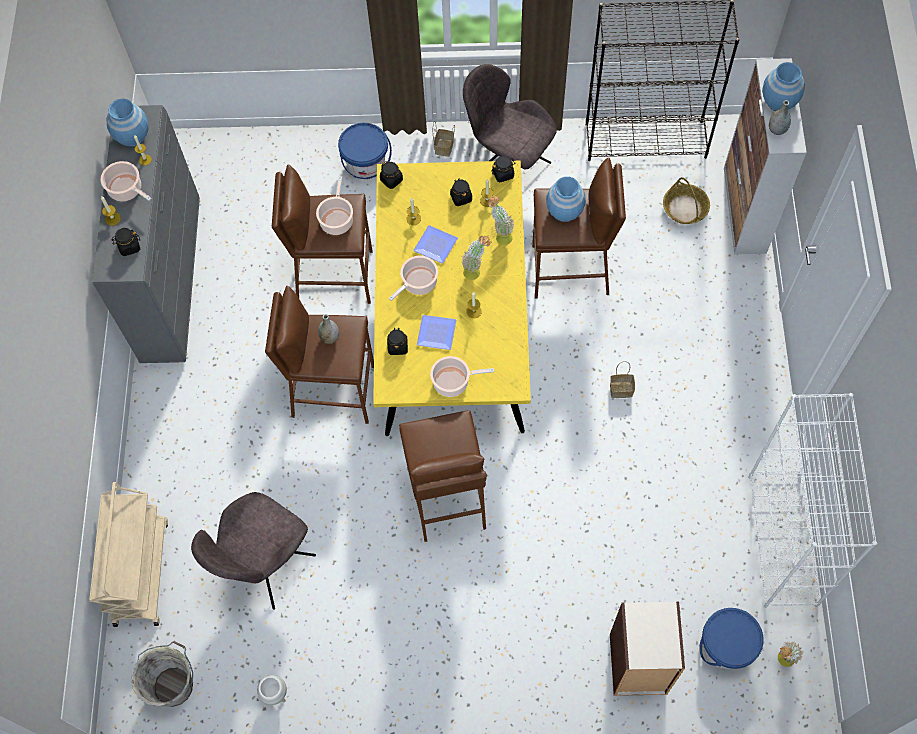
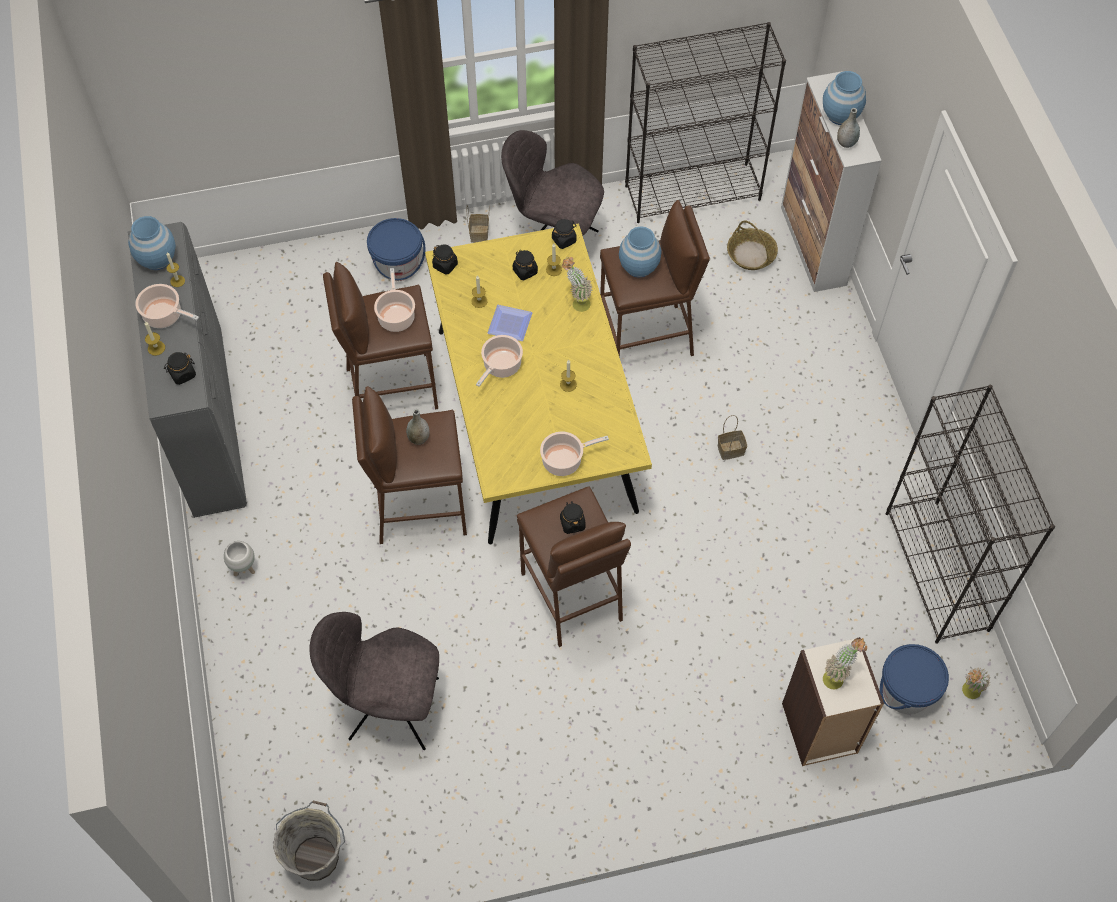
camera: 15 degrees left, 5 degrees down
(141, 571) = (248, 741): beige cart -> none
(266, 566) = (389, 707): grey chair -> grey chair turned 75 degrees clockwise
(276, 695) = (434, 843): white planter -> white planter (244, 569)
(397, 346) = (495, 434): black jar -> black jar (572, 523)
(435, 332) = (532, 412): plate -> none
(476, 271) = (560, 343): potted plant -> potted plant (837, 676)
(783, 540) = (937, 571): white bookcase -> black bookcase

